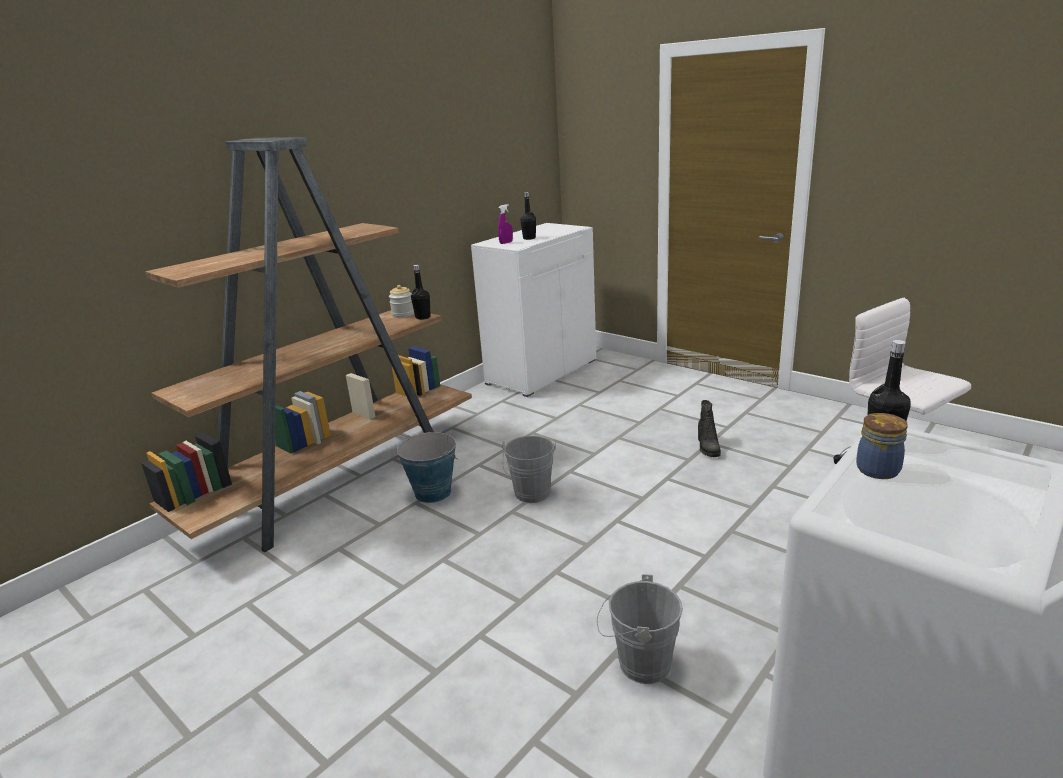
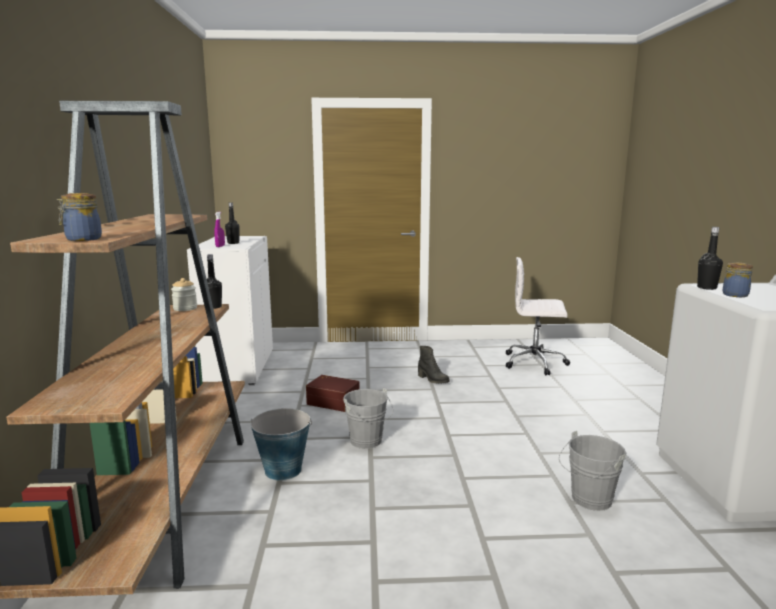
camera: 45 degrees left, 10 degrees down
(181, 272) = (82, 239): none -> jar
(567, 439) = (333, 401): none -> brown storage box

